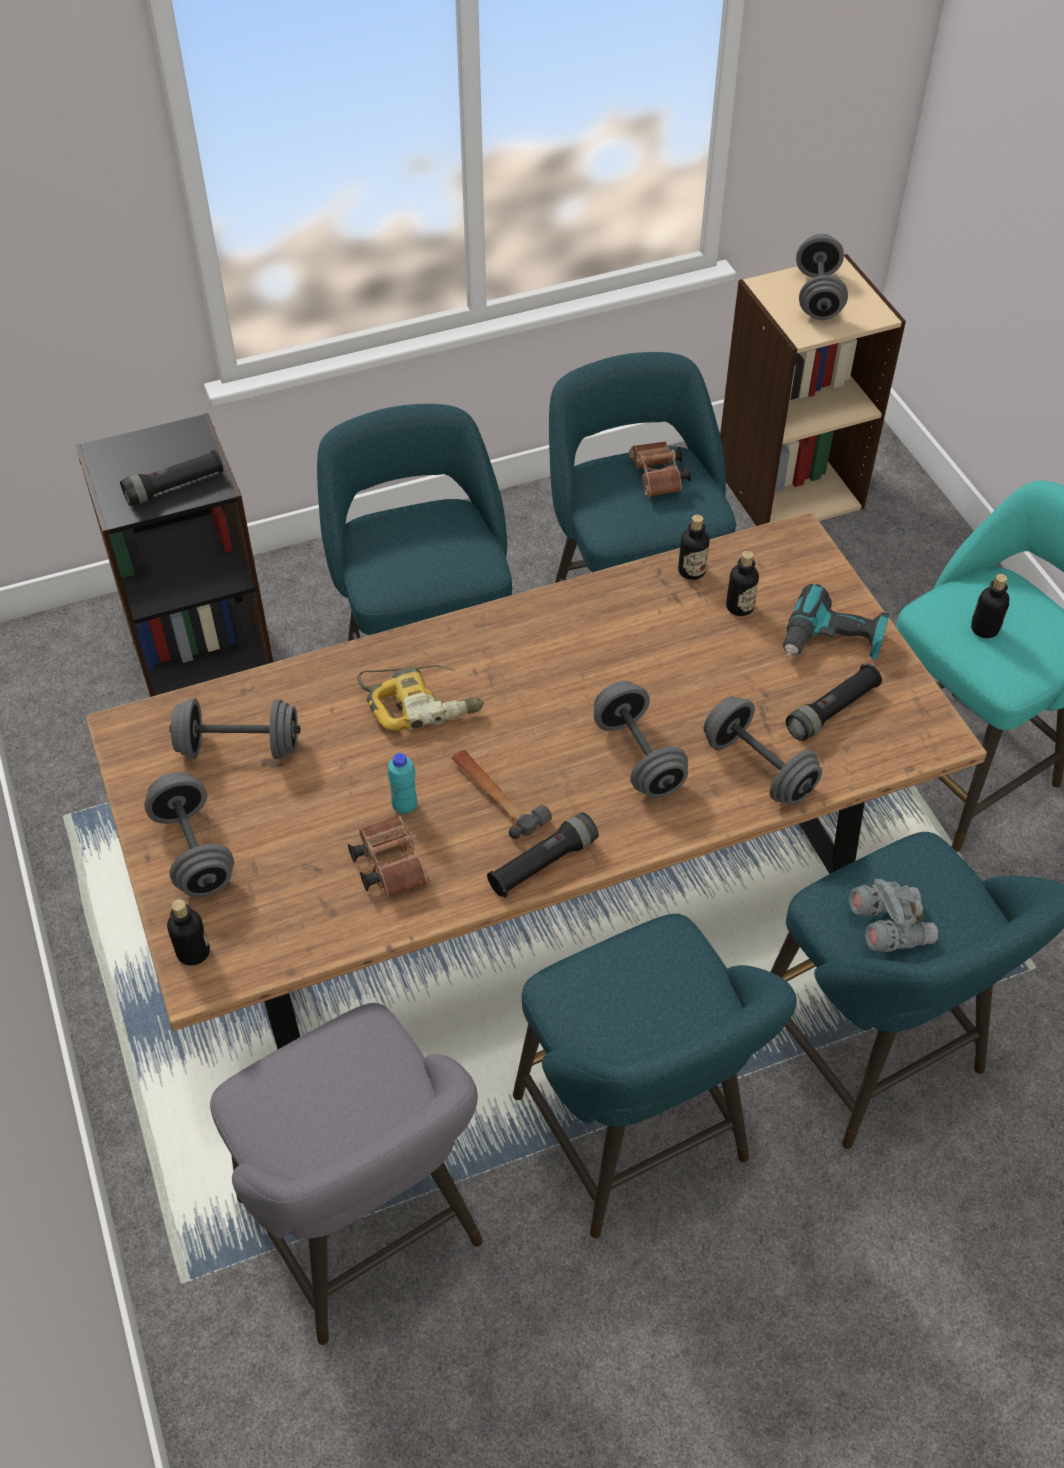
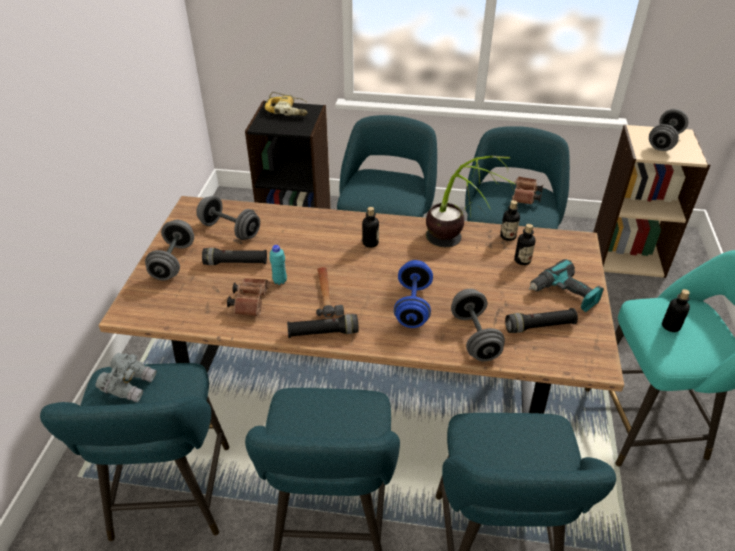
camera: 30 degrees right, 10 degrees down
(174, 487) = (287, 125): black flashlight -> black flashlight (236, 263)
(193, 952) = (134, 301): bottle -> bottle (370, 243)
(366, 1233) = (170, 499): grey stool -> turquoise stool
(421, 702) = (325, 242): power drill -> power drill (288, 110)
(631, 625) = (457, 248): none -> potted plant
(638, 757) = (413, 306): grey dumbbell -> blue dumbbell
(888, 927) = (498, 454): grey binoculars -> grey binoculars (129, 385)

